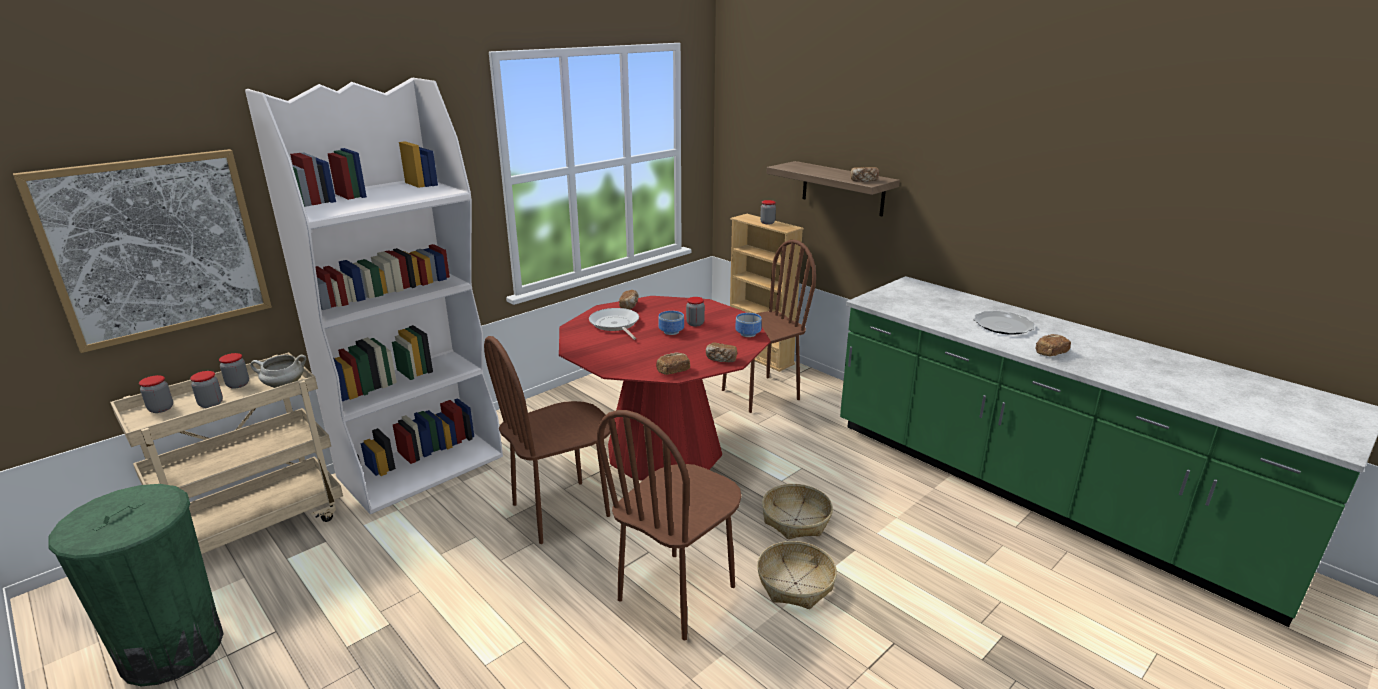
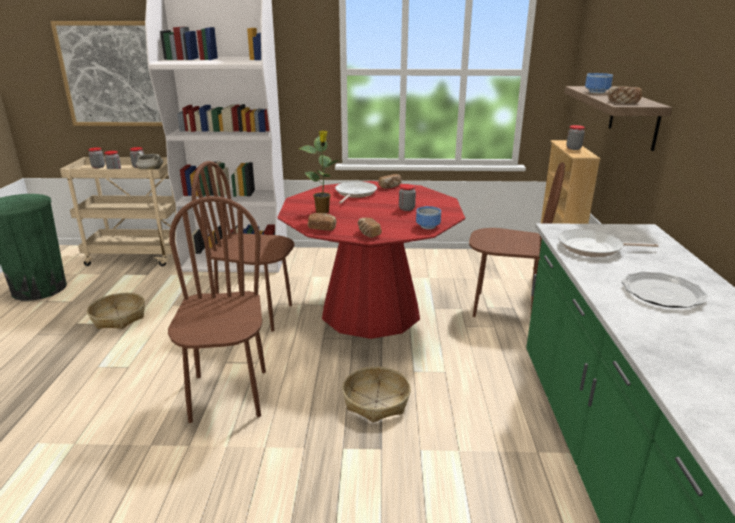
camera: 45 degrees right, 0 degrees up
(632, 354) = (323, 212): none -> potted plant
(672, 331) = (379, 208): bowl -> bowl (598, 92)
(677, 593) = (228, 395): brown chair -> brown chair turned 90 degrees clockwise
(795, 583) = (300, 439): basket -> basket (118, 317)
(916, 308) = (593, 248): none -> frying pan
(1050, 353) = (656, 335): bread -> none

